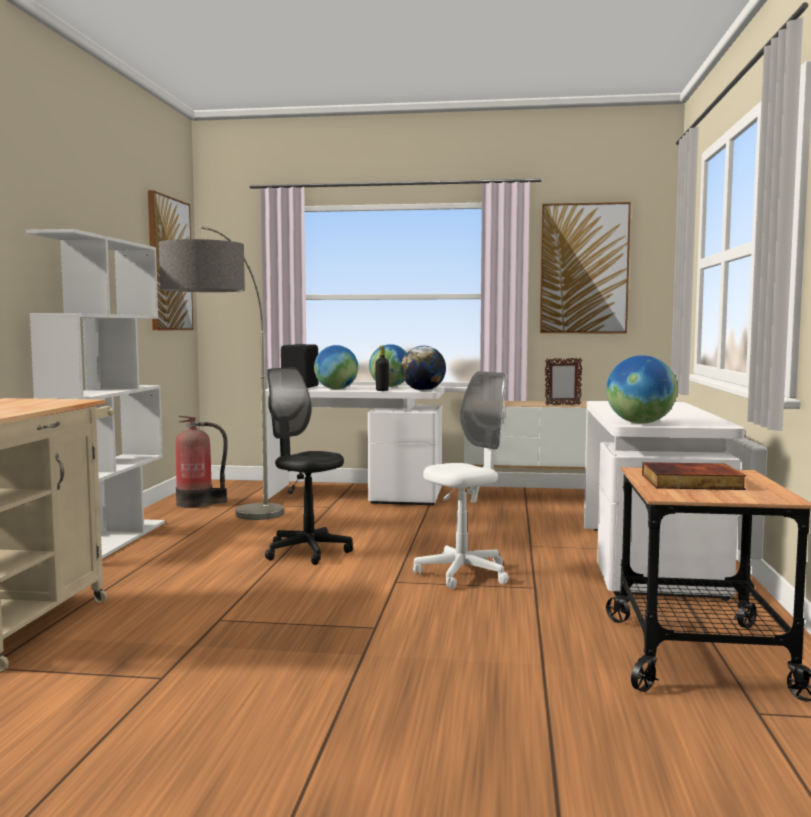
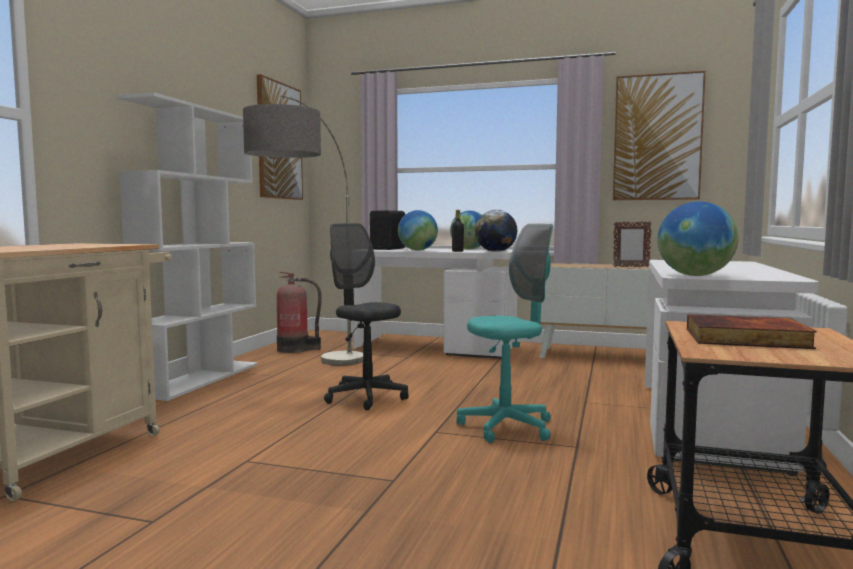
camera: 10 degrees right, 0 degrees up
(463, 574) = (507, 427): white office chair -> turquoise office chair

